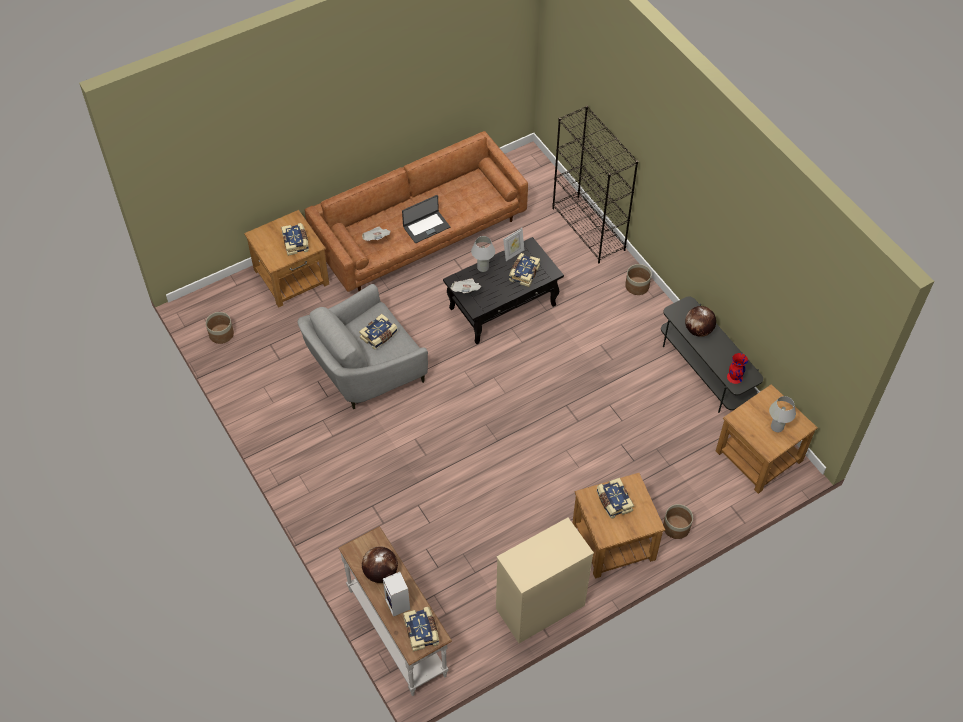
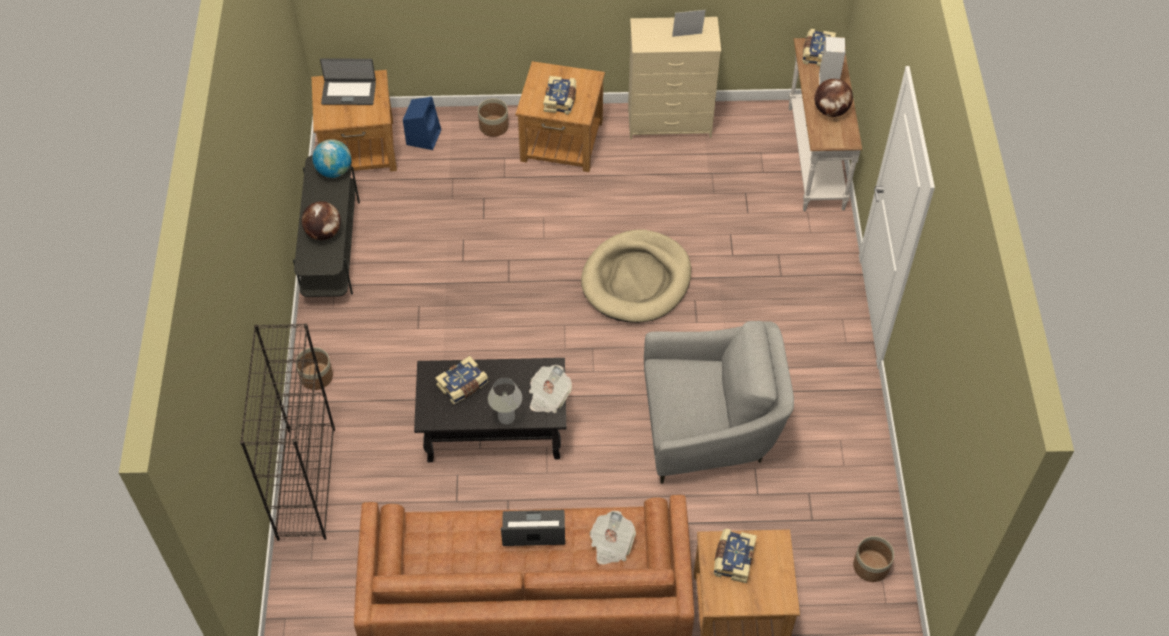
camera: 150 degrees left, 0 degrees up
(379, 336) = (688, 391): book -> none
(477, 450) = (636, 280): none -> beige dog bed
(513, 254) = (455, 418): picture frame -> picture frame (687, 37)
(721, 490) = (423, 136): none -> blue speaker
(734, 377) = (334, 171): red vase -> globe
(777, 427) = (349, 92): white table lamp -> laptop

